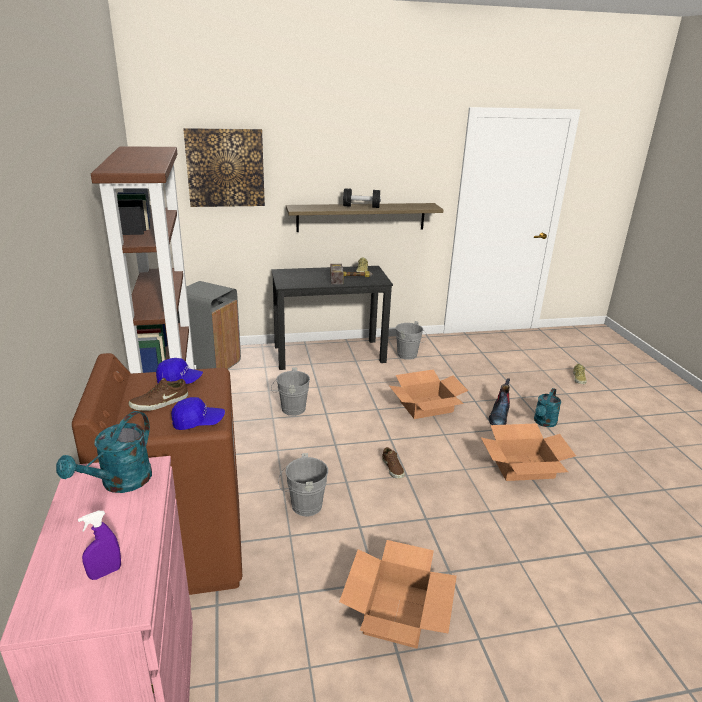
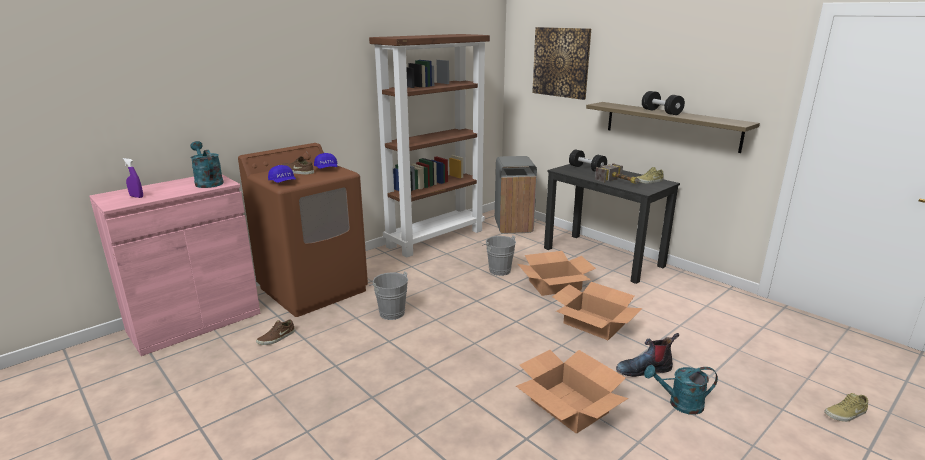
camera: 60 degrees right, 5 degrees down
(120, 483) = (207, 182): turquoise watering can -> turquoise watering can turned 60 degrees clockwise
(299, 276) = (587, 169): none -> black dumbbell
(393, 468) = (477, 334): brown shoe -> brown shoe (276, 338)
(397, 611) = (311, 383): cardboard box -> cardboard box (555, 285)
(409, 355) = (671, 290): grey bucket -> none

